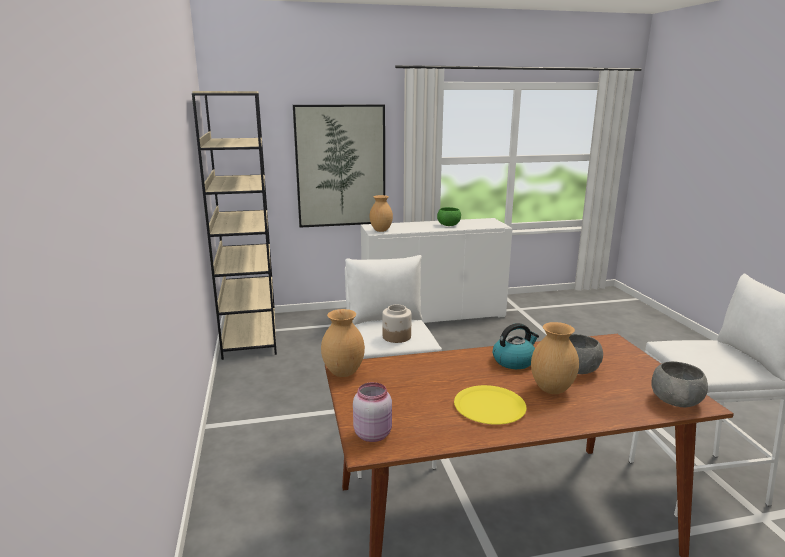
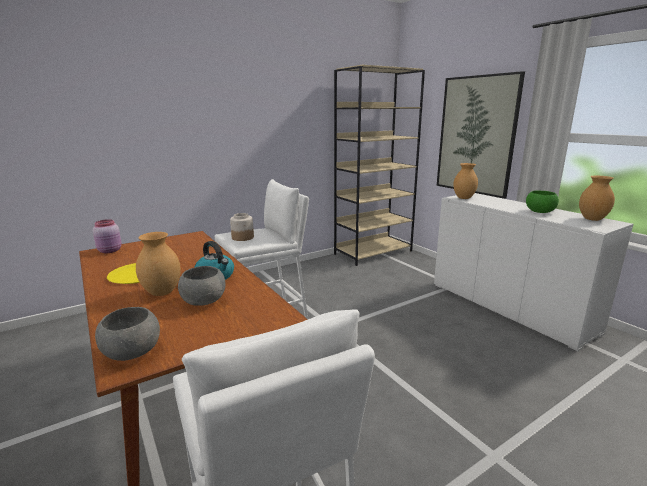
camera: 70 degrees right, 0 degrees up
(342, 373) = (187, 235): brown vase -> brown vase (591, 219)

